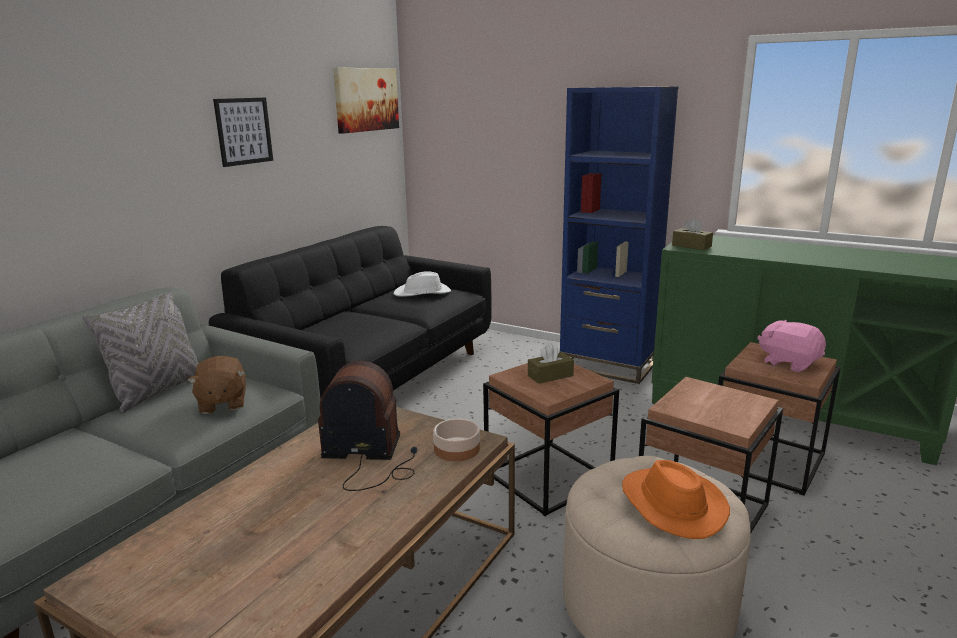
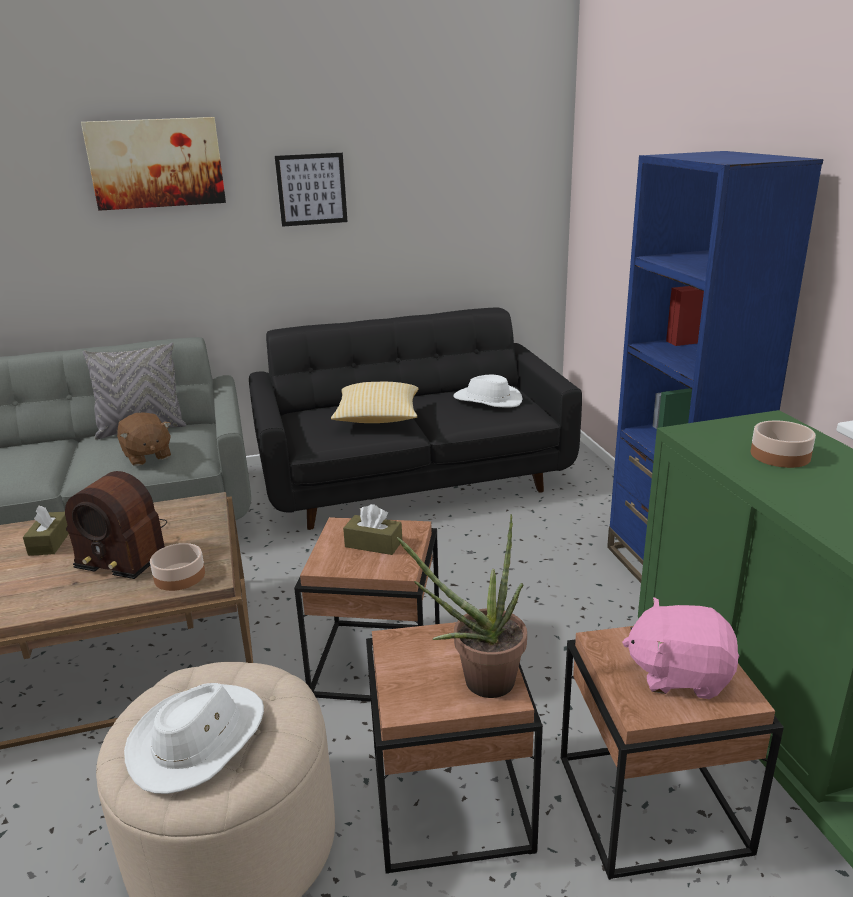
camera: 45 degrees right, 5 degrees up
(222, 403) = (147, 456): brown plush toy -> brown plush toy turned 60 degrees counterclockwise
(366, 99) = (504, 151): picture -> picture (156, 163)
(370, 322) = (377, 418): none -> pillow
(370, 458) = (123, 550): radio -> radio turned 150 degrees clockwise
(671, 504) = (198, 739): orange hat -> white hat
(691, 246) = (714, 435): brown tissue box -> brown tissue box (50, 542)
(734, 246) = (781, 456): none -> bowl
(740, 402) = (478, 683): none -> potted plant
(789, 363) = (679, 674): pink plush toy -> pink plush toy turned 75 degrees counterclockwise

